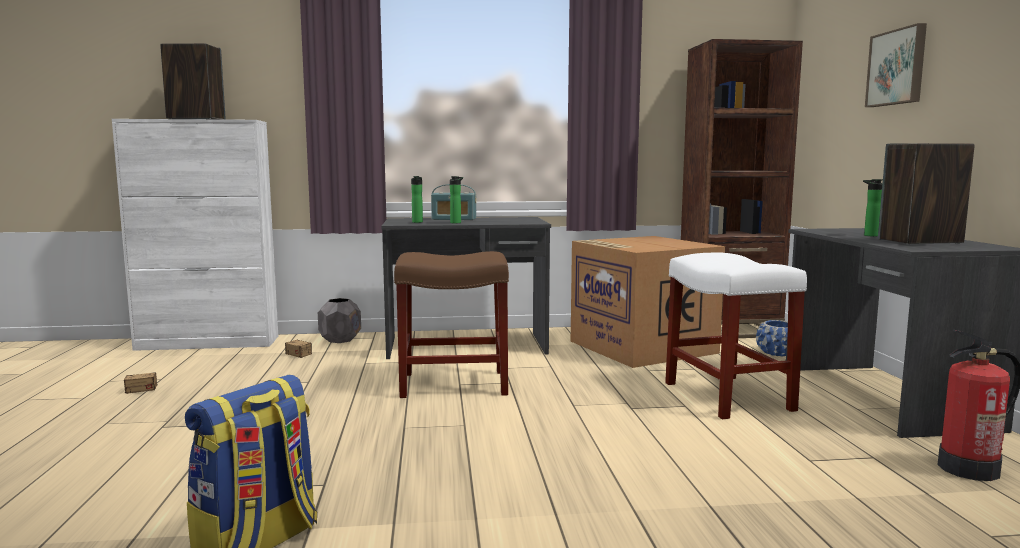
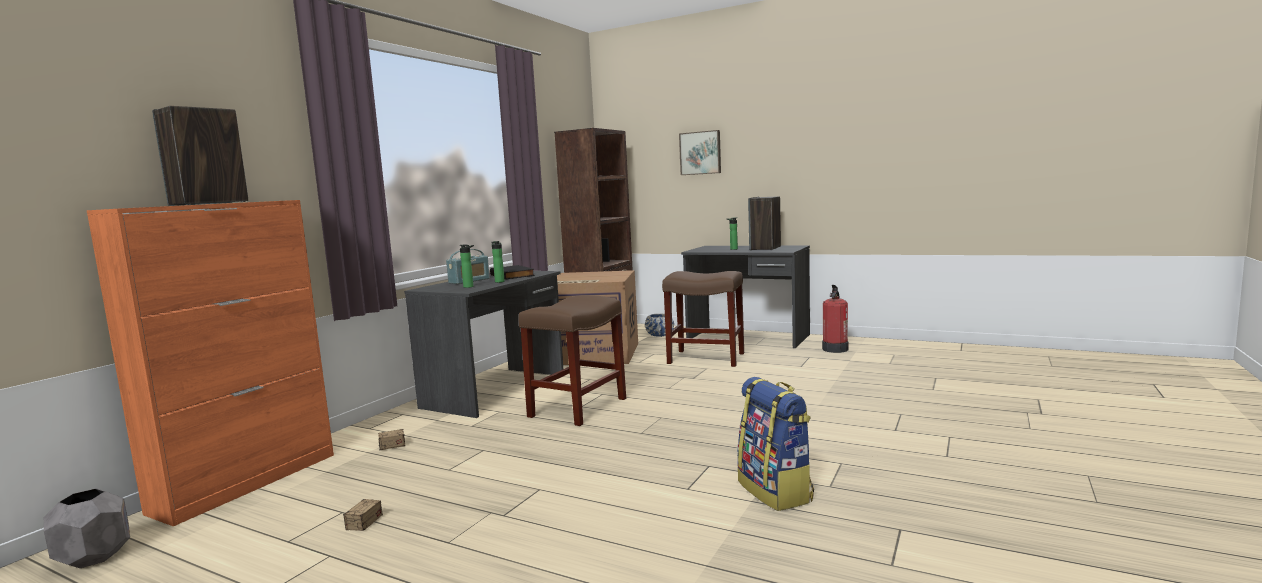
camera: 55 degrees left, 0 degrees up
(209, 343) = (248, 482): white cabinet -> orange cabinet
(340, 340) = (381, 426): grey planter -> grey planter (94, 557)
(501, 221) = (513, 275): none -> black book
(726, 396) = (705, 358): white stool -> brown stool

